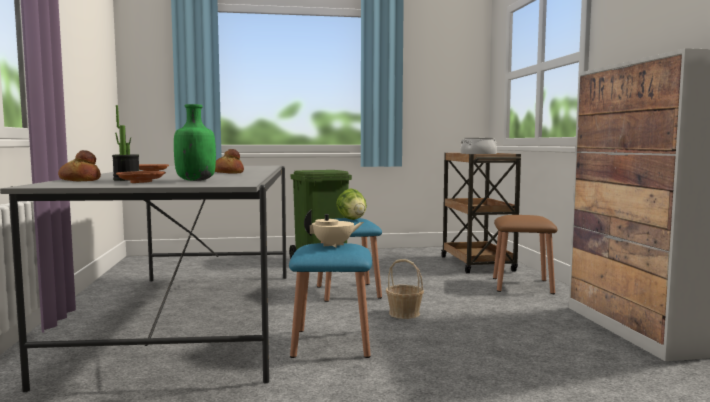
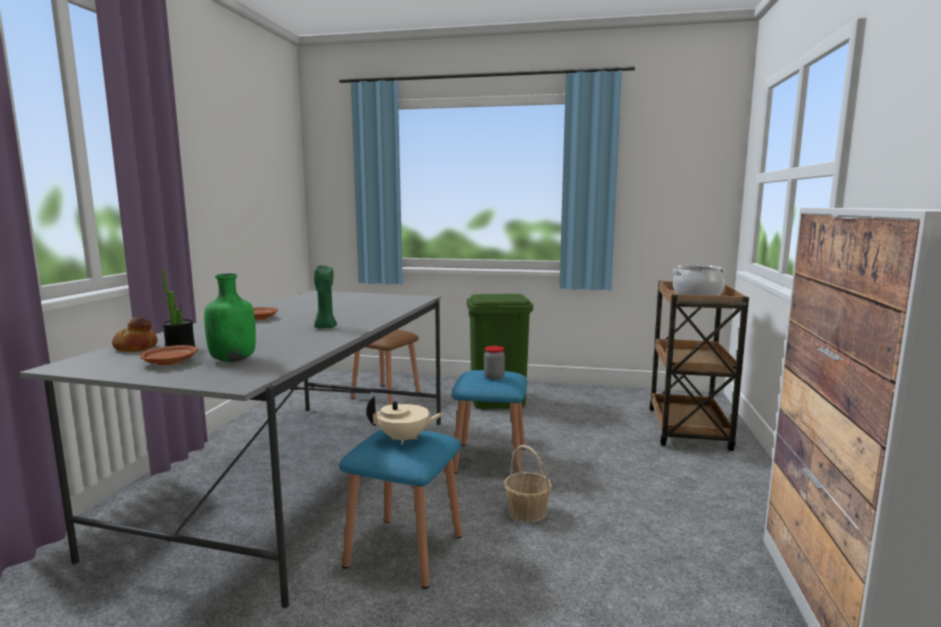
camera: 20 degrees right, 5 degrees up
(228, 173) = (325, 327): bread -> green candle
(352, 219) = (494, 376): lettuce -> jar
(522, 285) = (723, 482): brown stool -> brown stool (386, 395)

